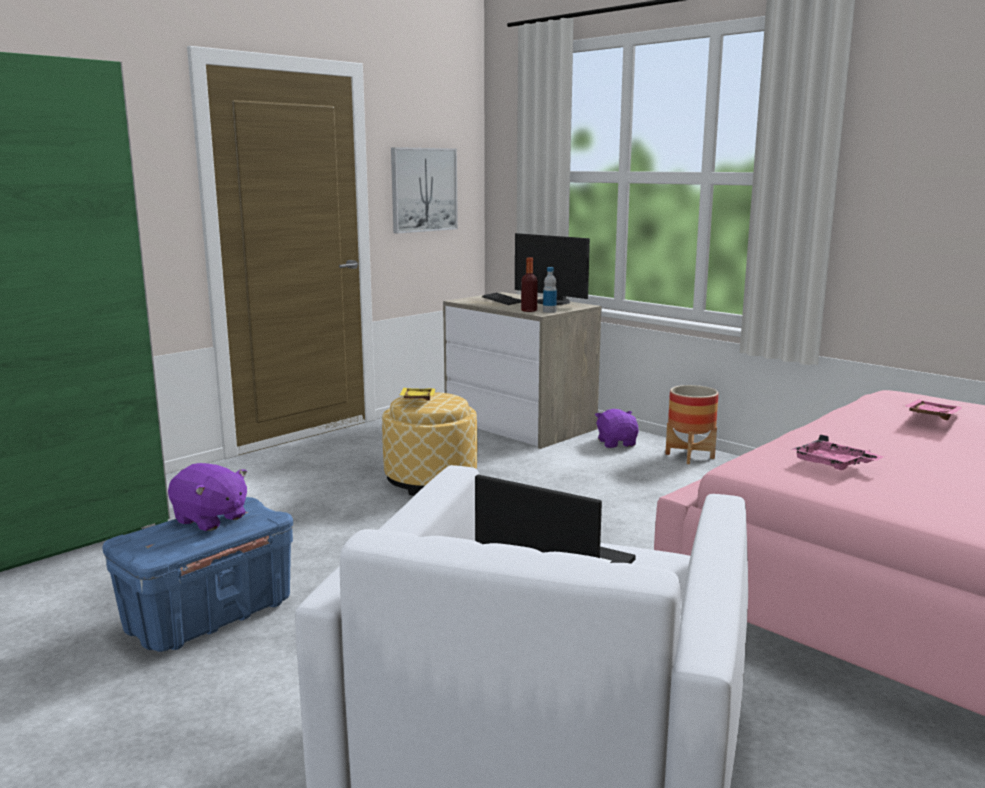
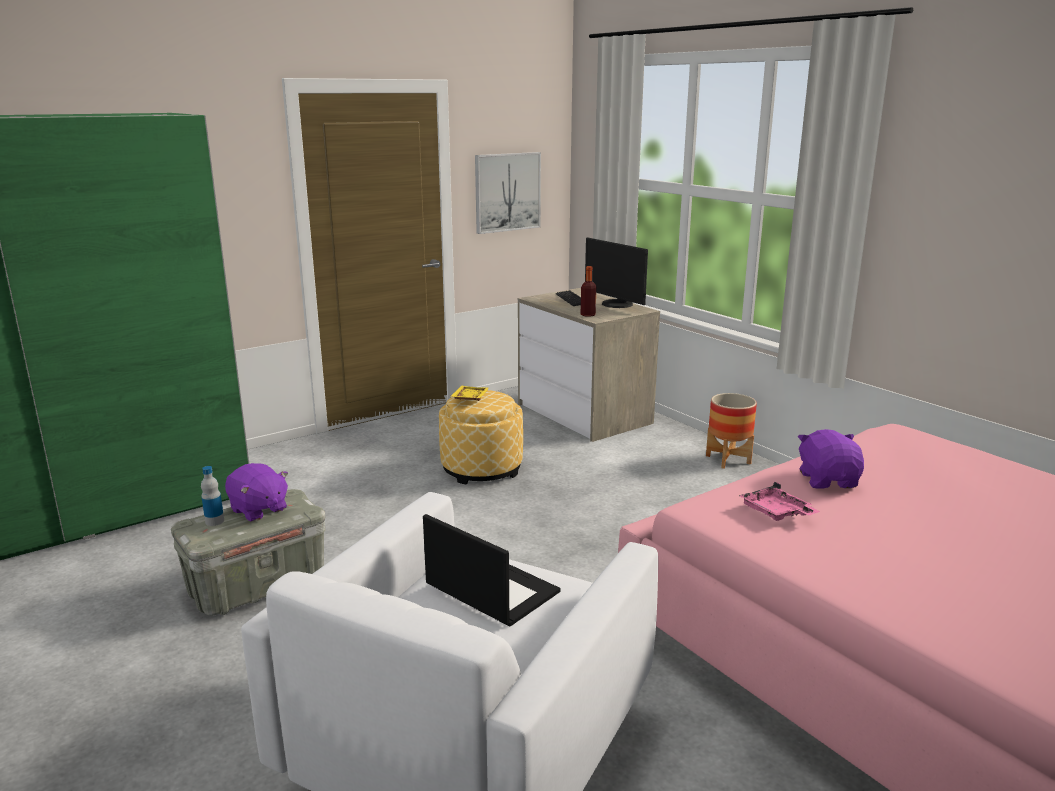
camera: 10 degrees right, 5 degrees up
(210, 615) = (258, 585): blue storage box -> grey storage box
(549, 311) = (606, 317): bottle -> bottle (214, 521)
(617, 443) = (665, 440): purple plush toy -> purple plush toy (828, 480)
(930, 417) = (907, 463): pink tray -> none

